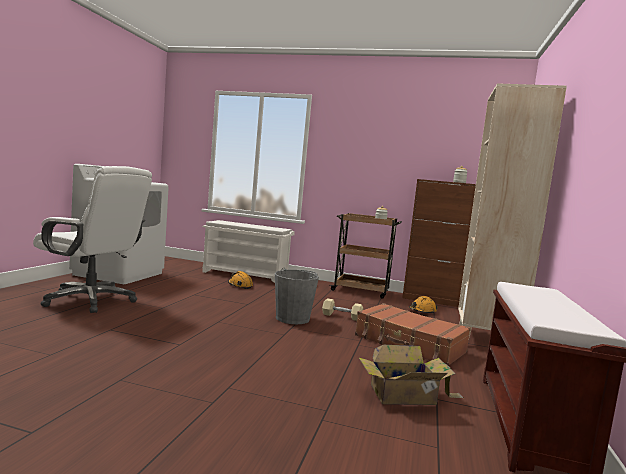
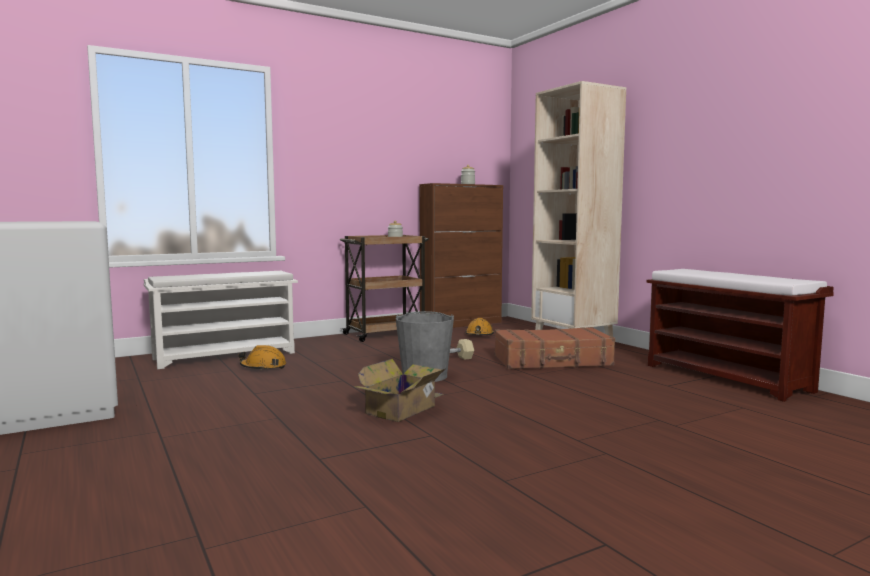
camera: 45 degrees left, 0 degrees up
(91, 300) = (157, 449): white office chair -> none
(405, 395) = (653, 391): cardboard box -> cardboard box (403, 409)

